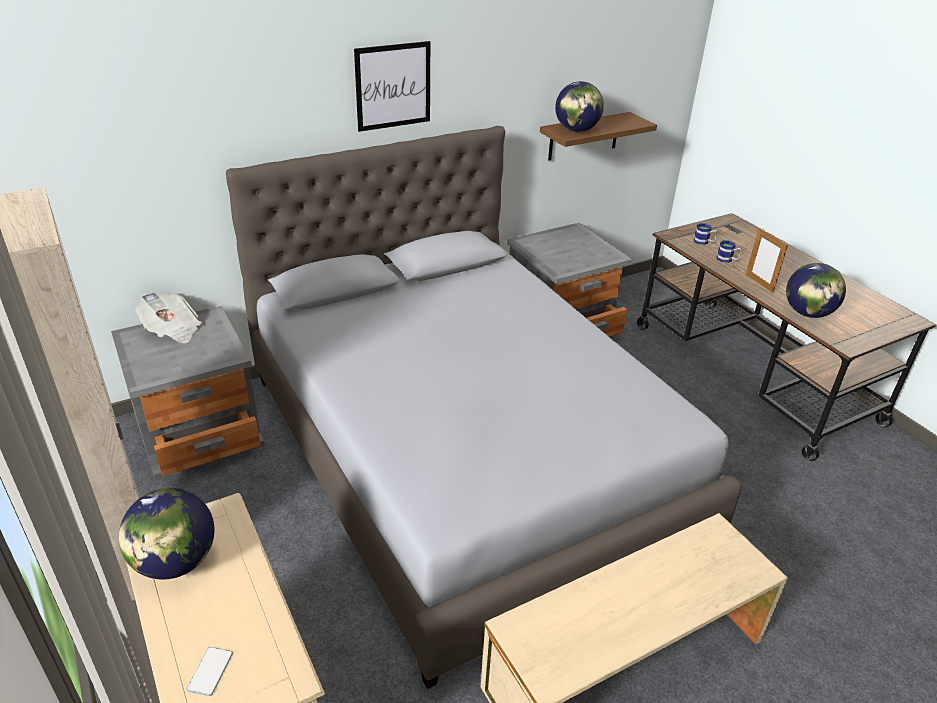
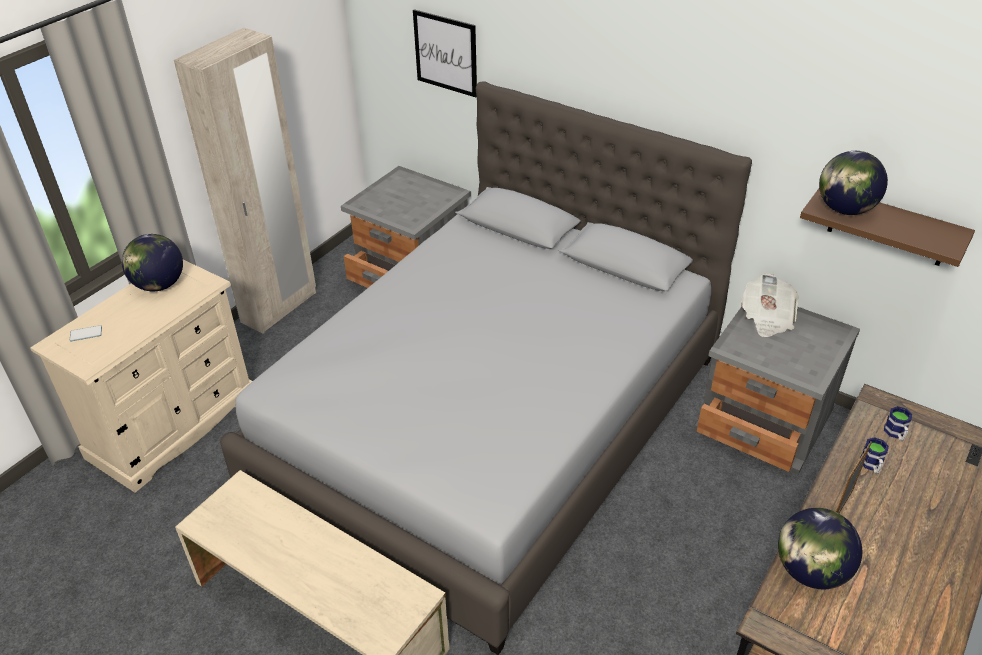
camera: 65 degrees right, 5 degrees up
(172, 330) = (420, 187): newspaper -> newspaper (766, 318)
(393, 86) = (645, 68): picture -> picture (445, 53)

